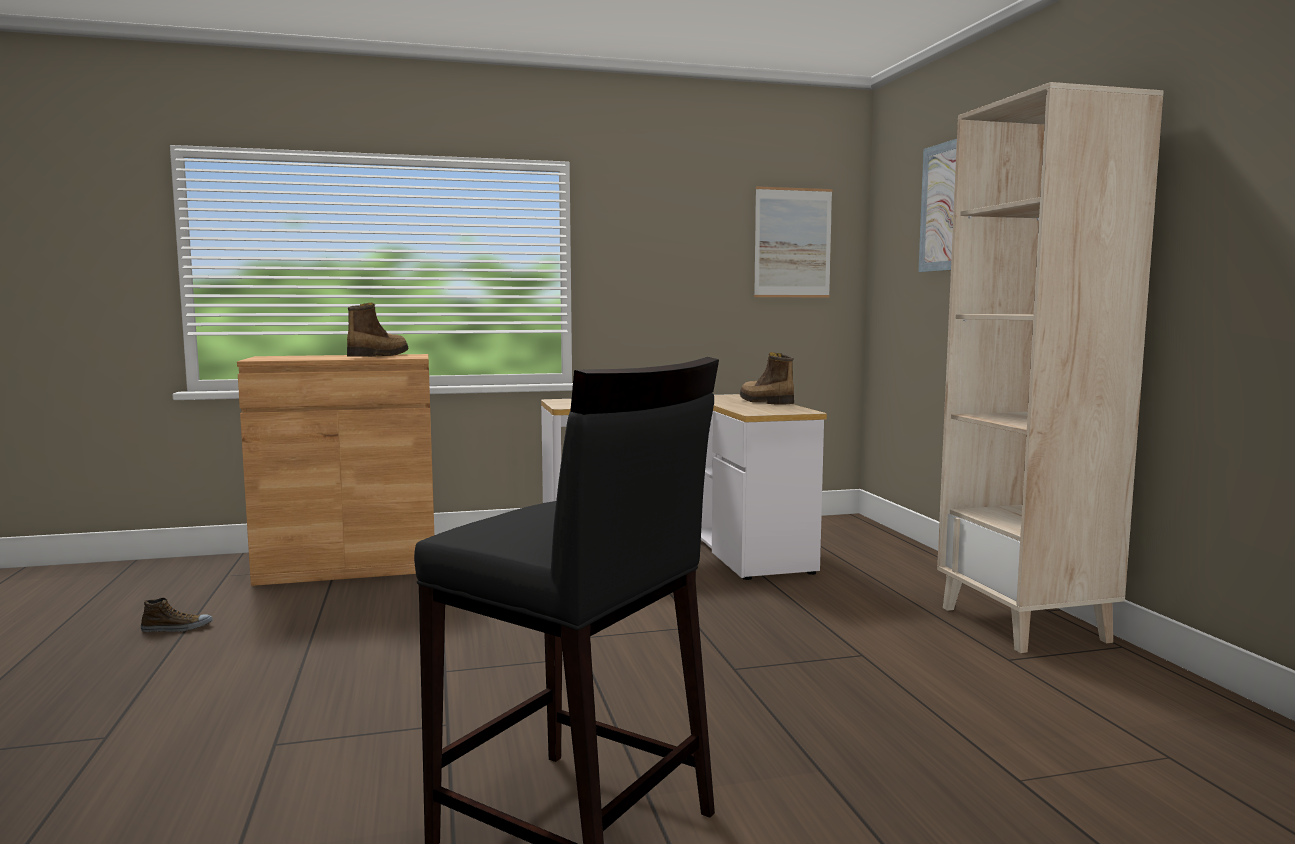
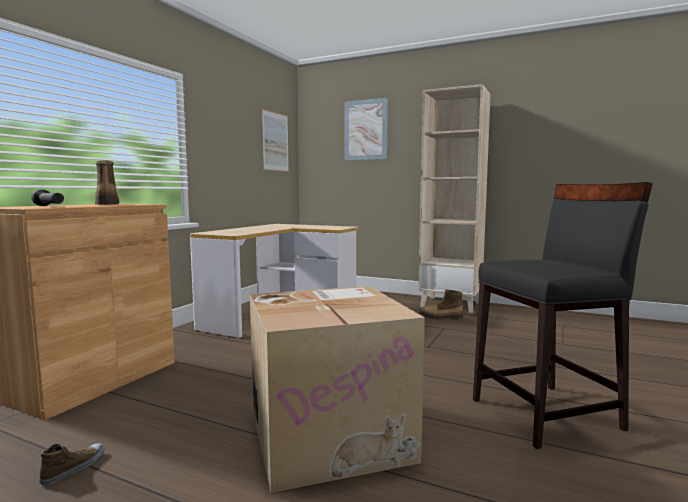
camera: 50 degrees left, 0 degrees up
(297, 357) = (49, 206): none -> black flashlight
(334, 700) = (330, 435): none -> cardboard box
(765, 402) = (308, 225): boot -> boot (440, 318)

